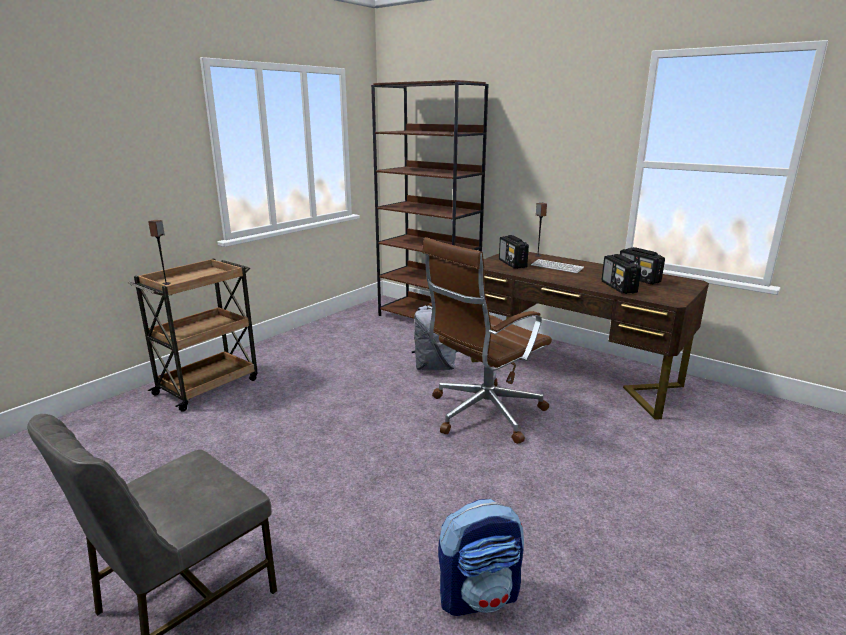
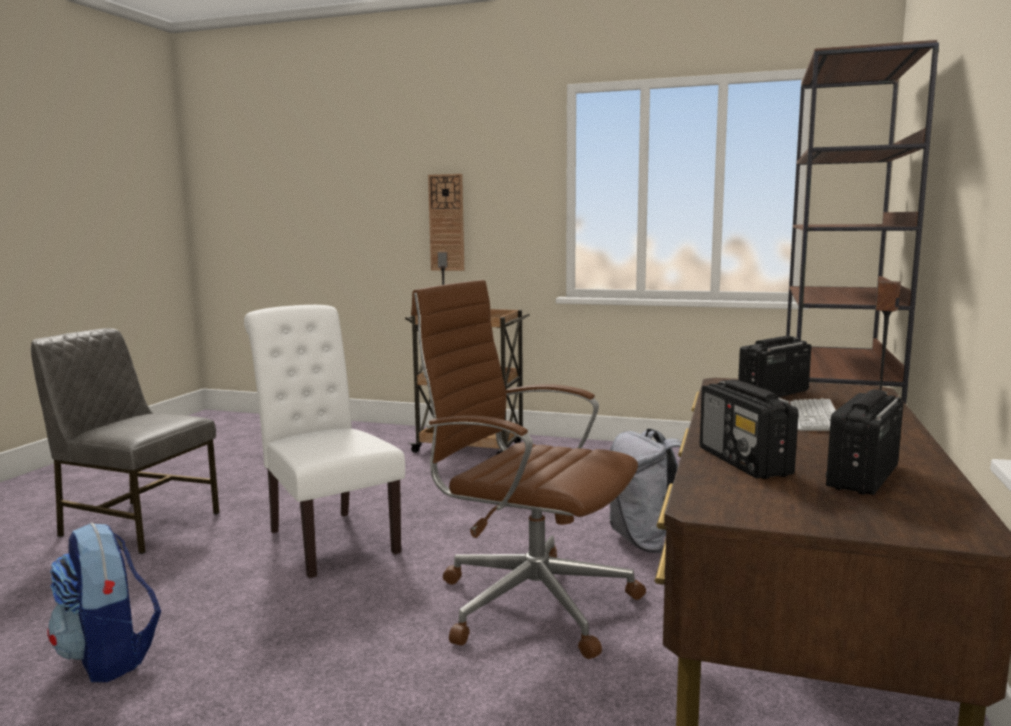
camera: 70 degrees right, 10 degrees down
(104, 189) = (446, 222): none -> wall clock
(336, 474) = (327, 538): none -> white chair
(618, 287) = (744, 462): radio -> radio turned 75 degrees counterclockwise

